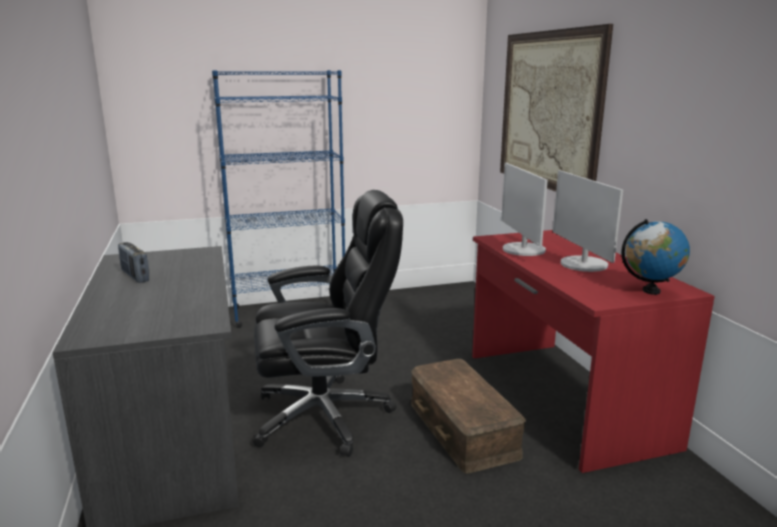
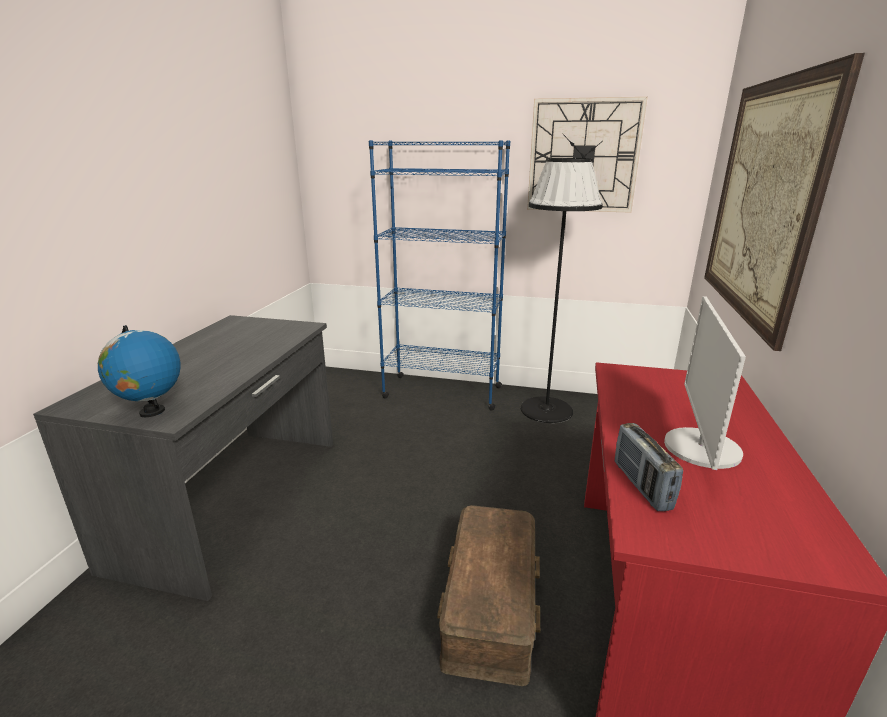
camera: 30 degrees right, 5 degrees up
(135, 276) = (212, 343): radio -> radio (641, 485)
(326, 415) = (370, 524): black office chair -> none
(389, 83) = (583, 156): none -> wall clock
(391, 305) = (546, 410): none -> black floor lamp
(523, 250) = (637, 399): monitor -> none
(651, 291) = (766, 541): globe -> globe (152, 412)

